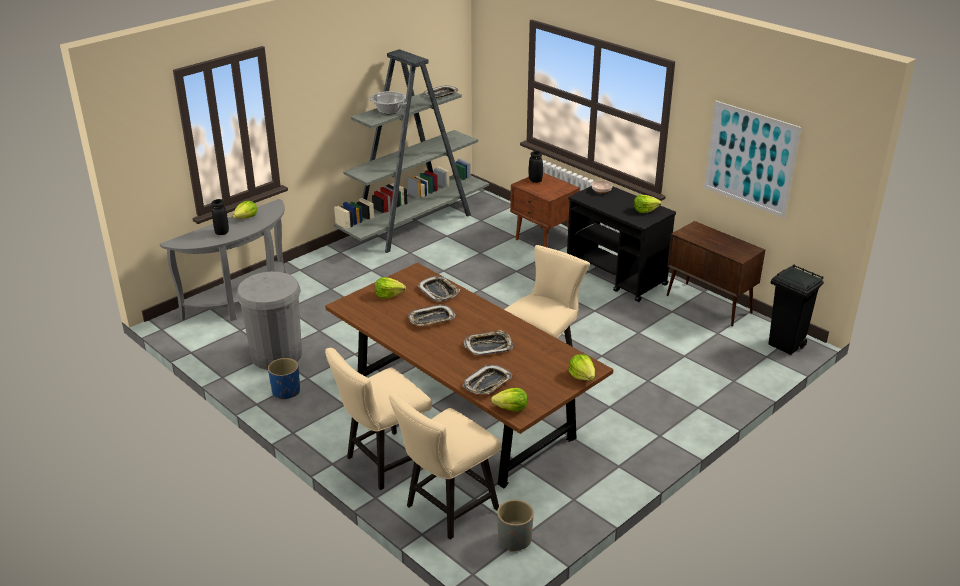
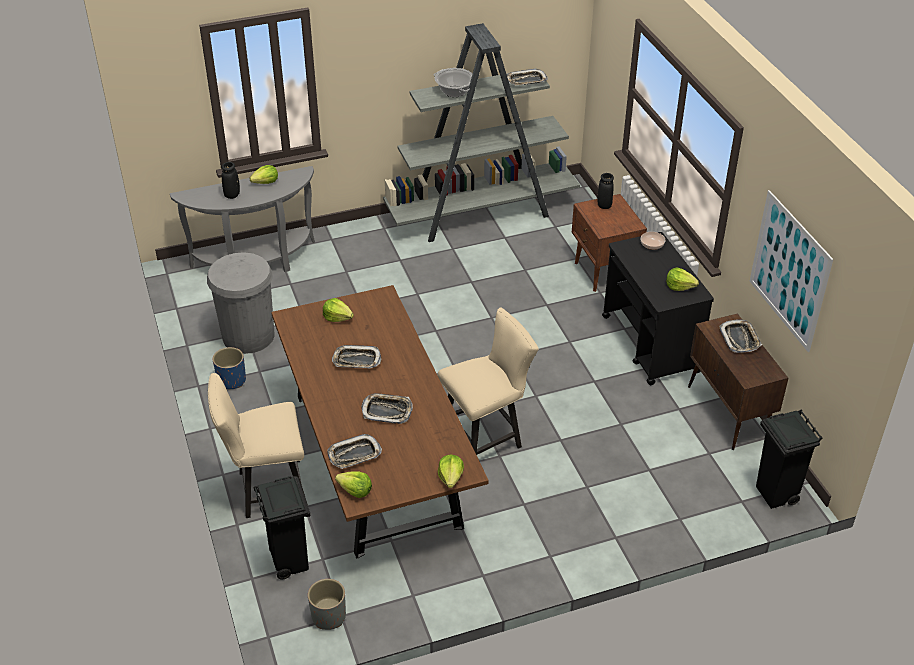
camera: 25 degrees right, 10 degrees up
(439, 291) = (388, 328): tray -> tray (740, 339)
(446, 510) = (290, 561): beige chair -> black trash can

